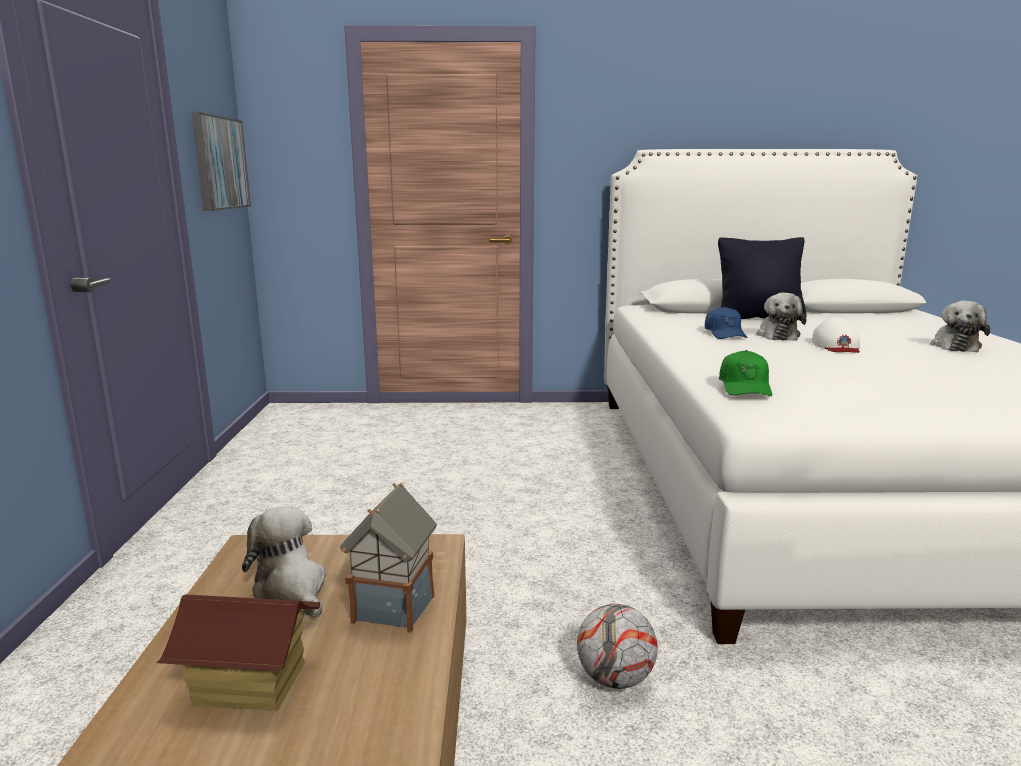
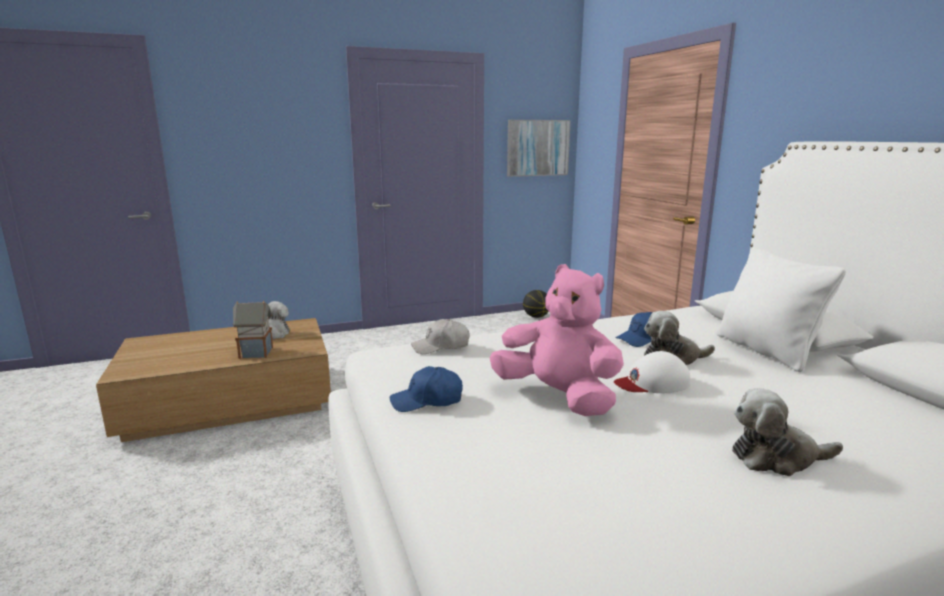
camera: 70 degrees right, 0 degrees up
(250, 684) = (209, 343): toy house -> none
(283, 427) = (536, 316): none -> basketball
(614, 678) = (303, 456): football -> none
(745, 387) = (441, 346): green cap -> white cap
(758, 317) = (766, 351): black pillow -> white pillow
(876, 370) = (558, 397): none -> pink plush toy
(905, 406) = (427, 401): none -> blue cap

